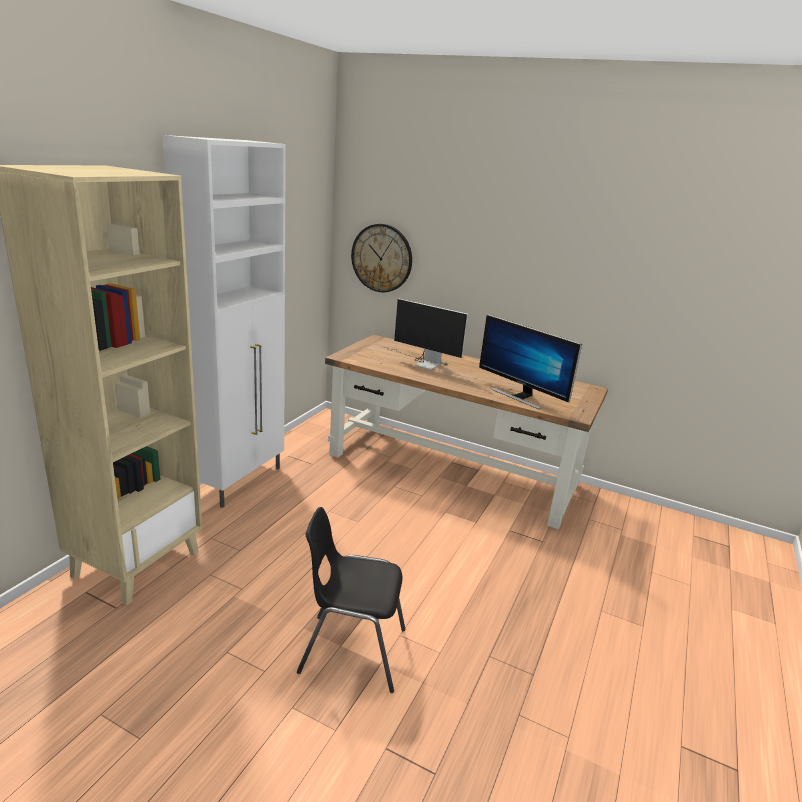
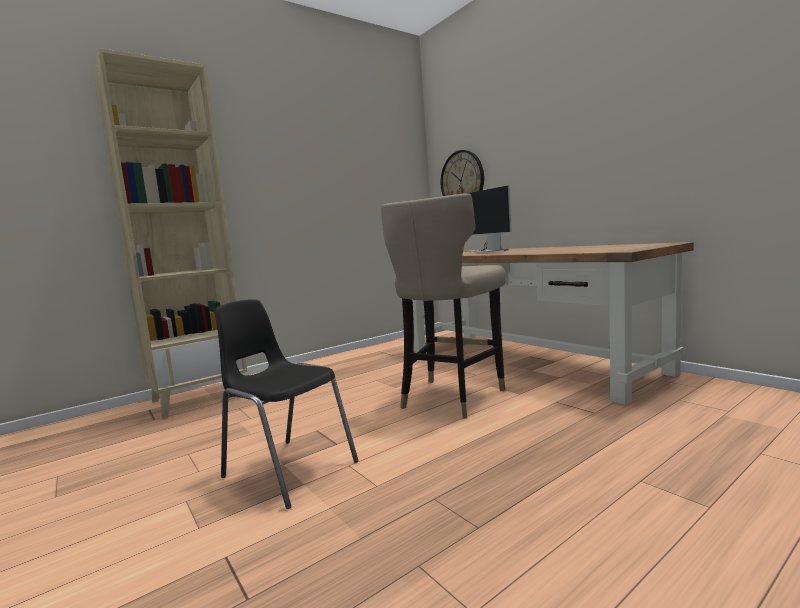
camera: 30 degrees right, 15 degrees down
(239, 481) = (325, 362): white cabinet -> none
(422, 532) = (451, 397): none -> beige stool
(520, 396) = (563, 251): monitor -> none

